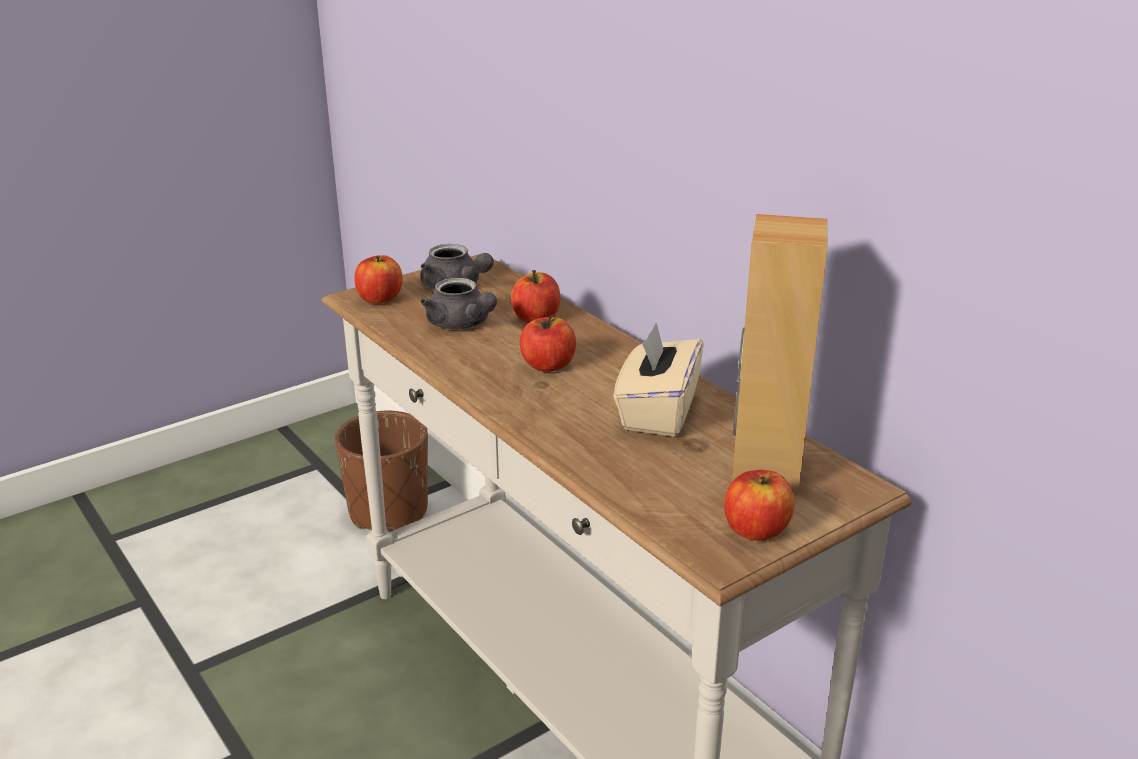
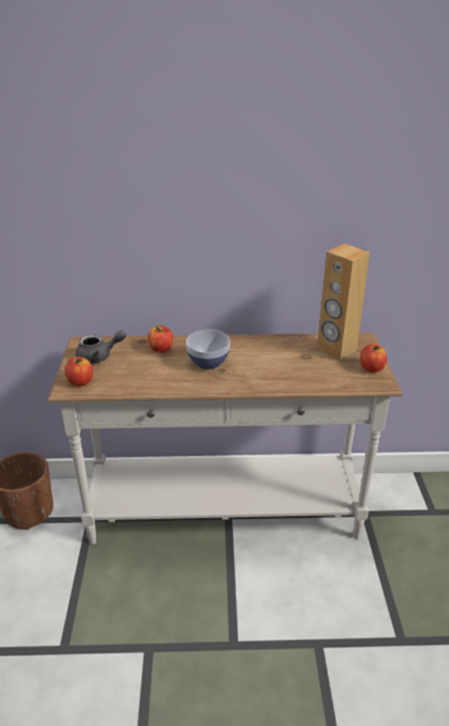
camera: 55 degrees left, 5 degrees up
(461, 324) = (141, 369): grey teapot -> none
(548, 365) = (208, 362): apple -> bowl
(657, 412) = (274, 354): beige tissue box -> none

